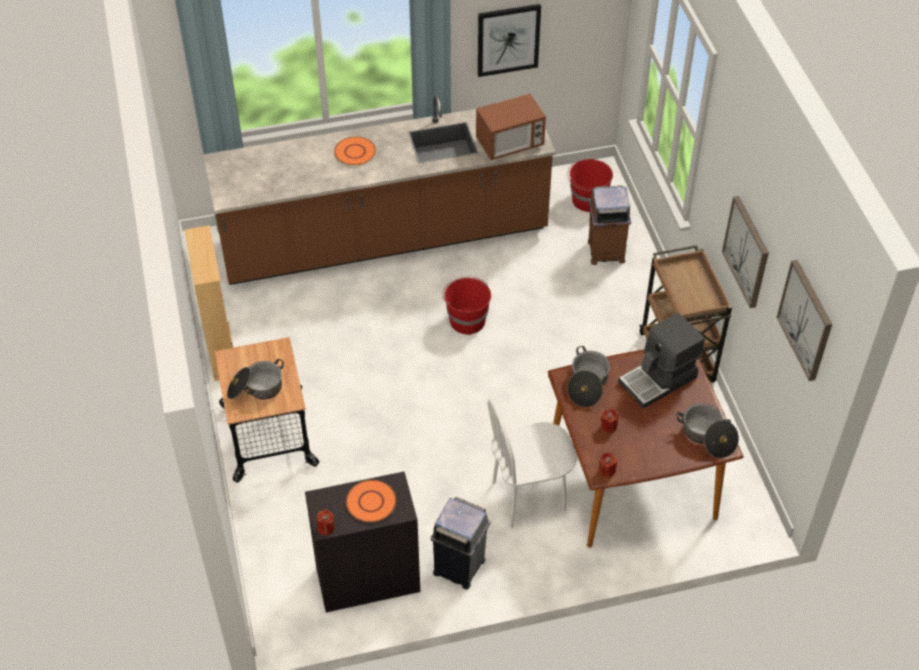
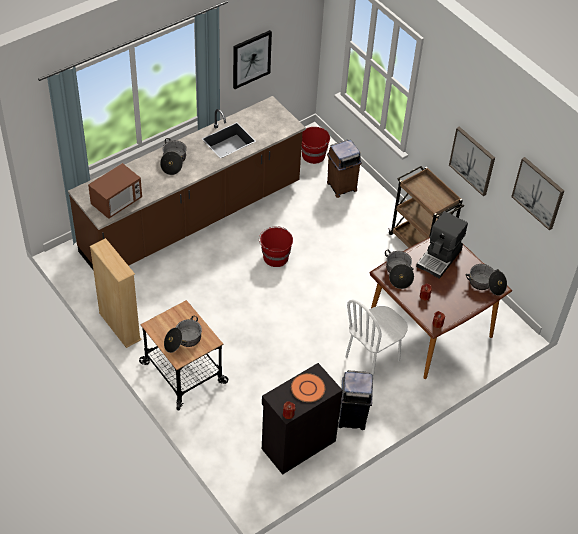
camera: 25 degrees left, 0 degrees up
(355, 152) = (173, 162): orange plate -> cooking pot
(510, 144) = (273, 129): microwave -> microwave (117, 202)

